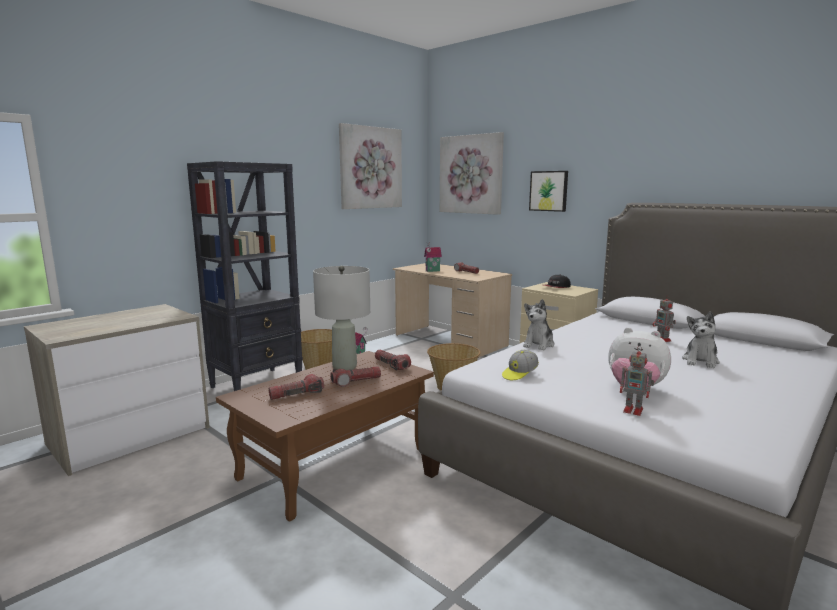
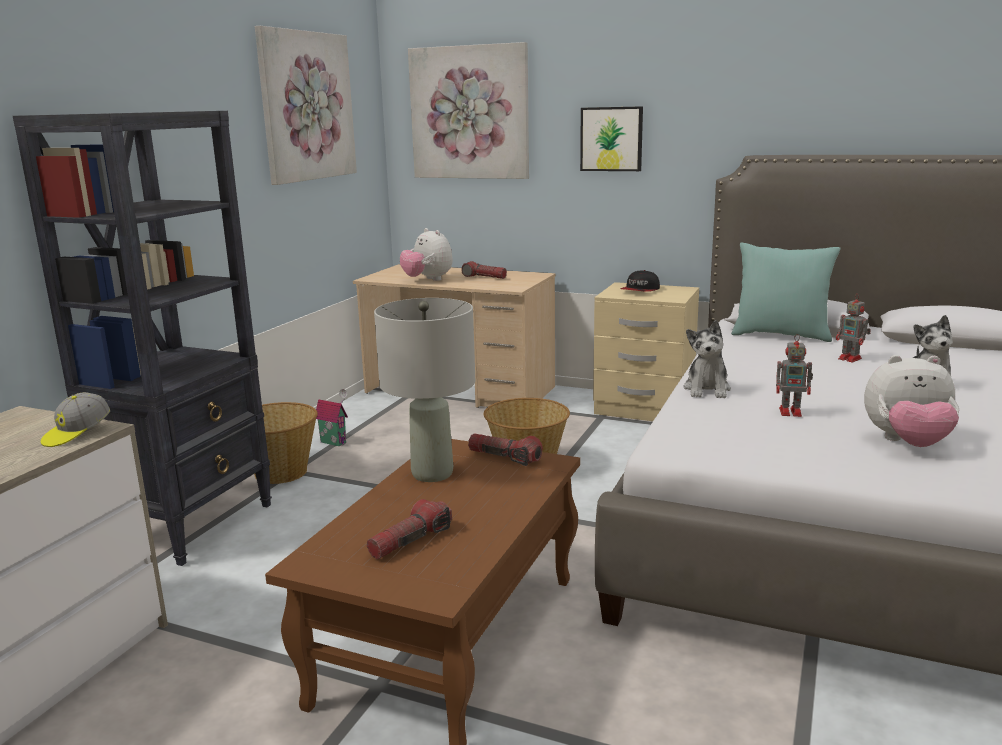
camera: 20 degrees left, 5 degrees up
(356, 382) = (481, 497): flashlight -> none
(432, 271) = (427, 280): toy house -> plush toy
(519, 374) = (740, 443): cap -> cap (77, 434)
(631, 322) = (781, 335): none -> turquoise pillow
(634, 410) = (942, 475): toy robot -> toy robot (791, 412)

